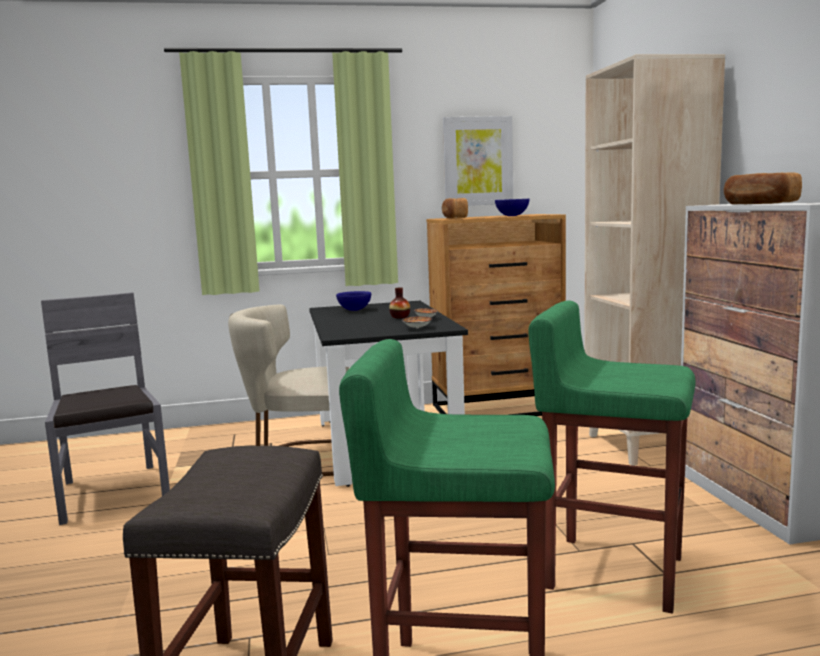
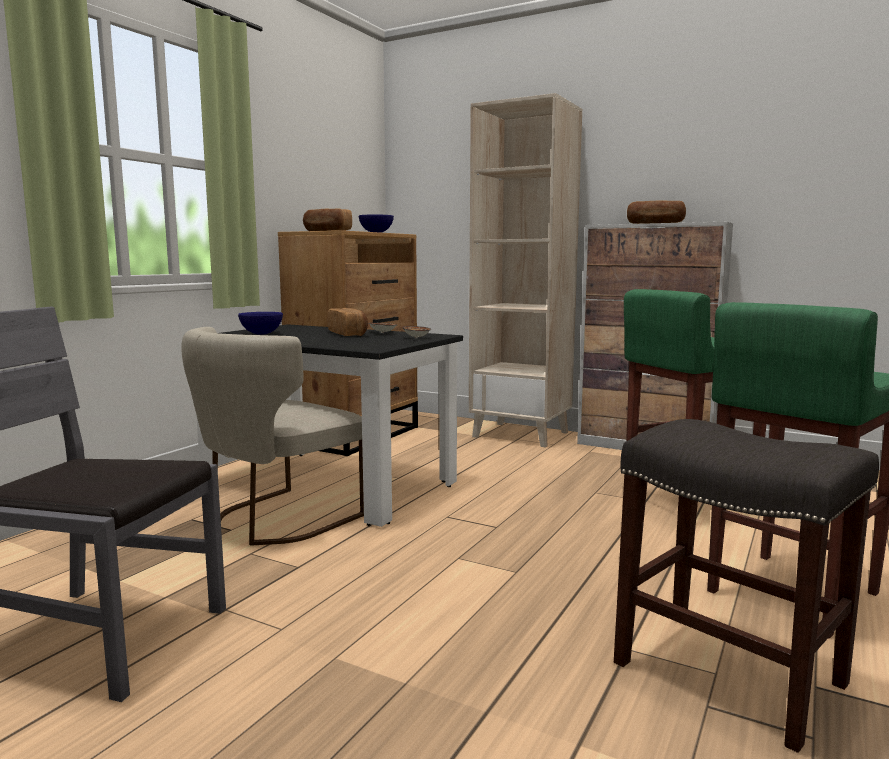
camera: 50 degrees left, 0 degrees up
(400, 317) = (348, 334): vase -> bread
(478, 161) = (312, 174): picture -> none

